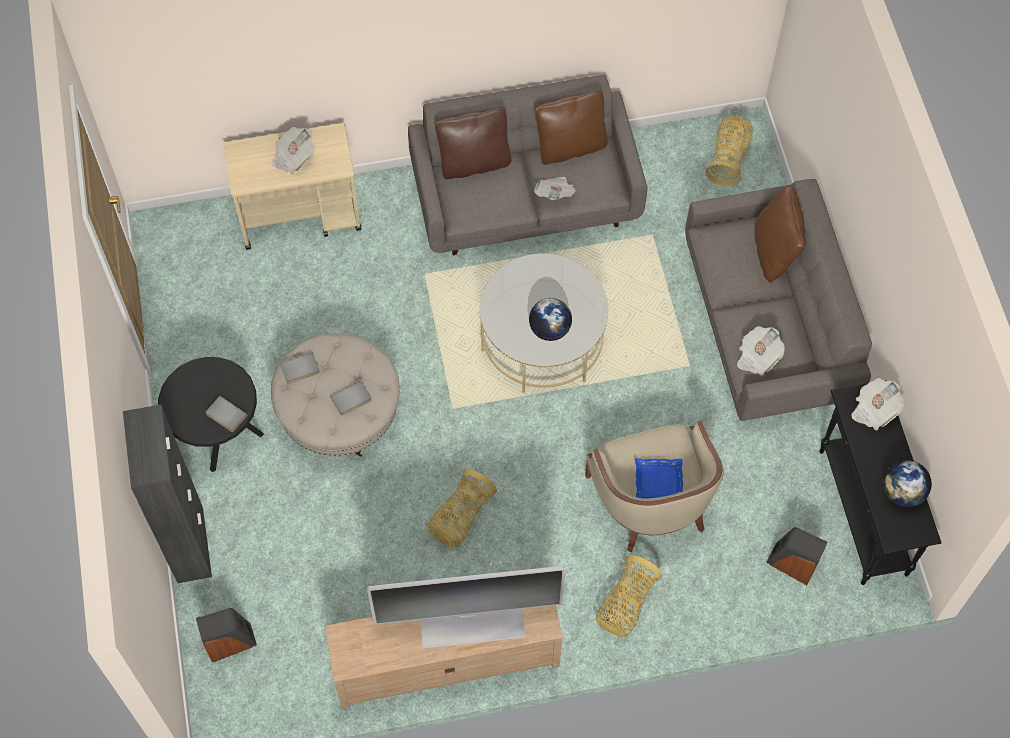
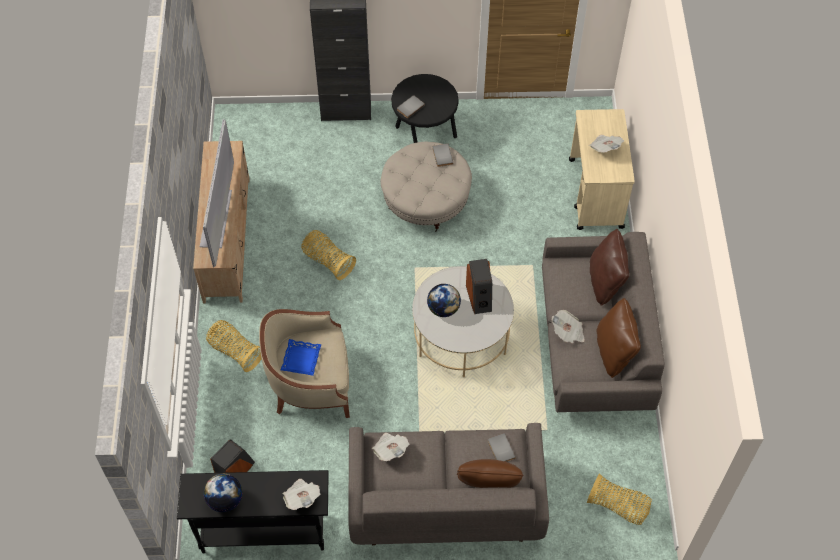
camera: 100 degrees right, 5 degrees down
(230, 641) = (274, 127): speaker -> speaker (479, 297)
(351, 400) = (411, 182): grey book -> grey book (500, 449)

